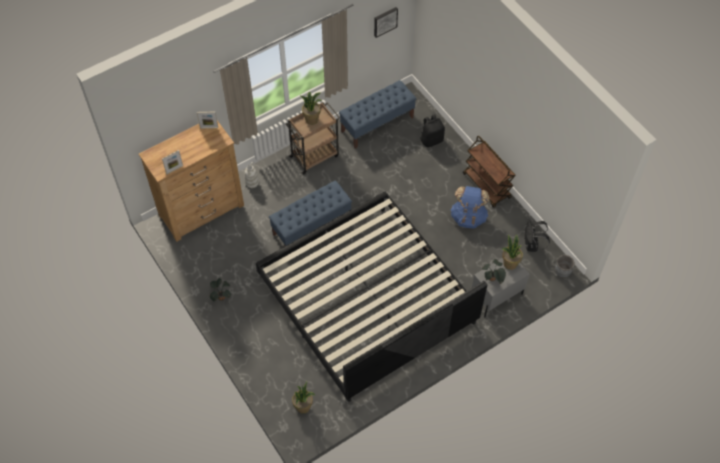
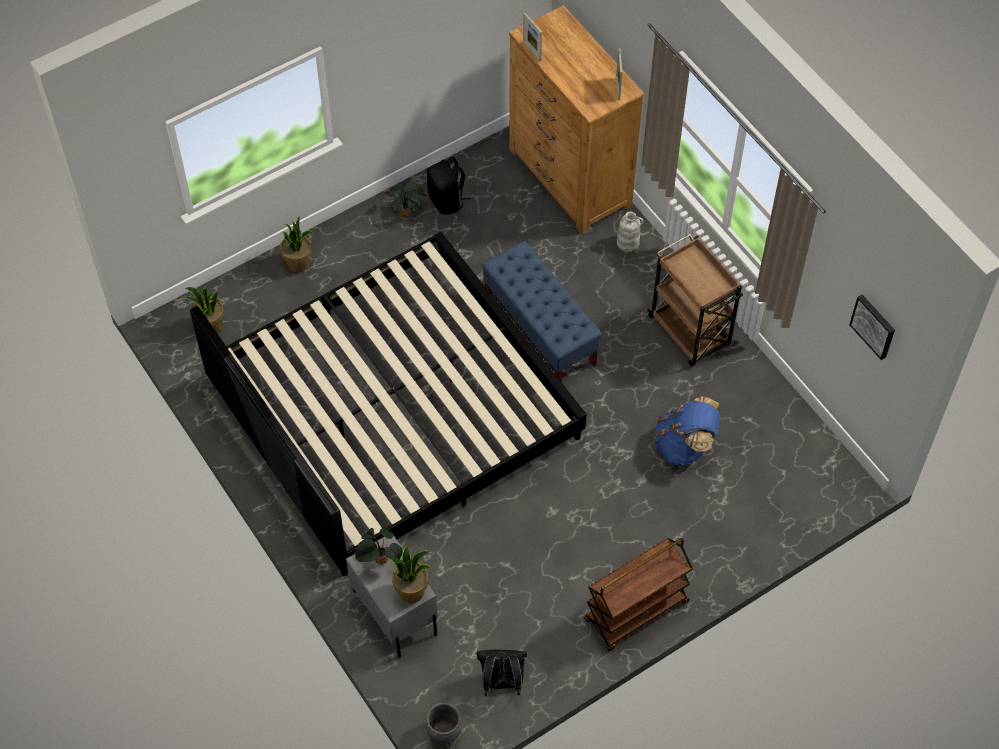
camera: 90 degrees right, 0 degrees up
(312, 119) = (704, 273): potted plant -> potted plant (298, 264)
(377, 124) = (770, 430): blue bench -> none
(431, 140) = (740, 520): black backpack -> black backpack (447, 201)
(468, 217) = (564, 576): blue backpack -> blue backpack (684, 446)

